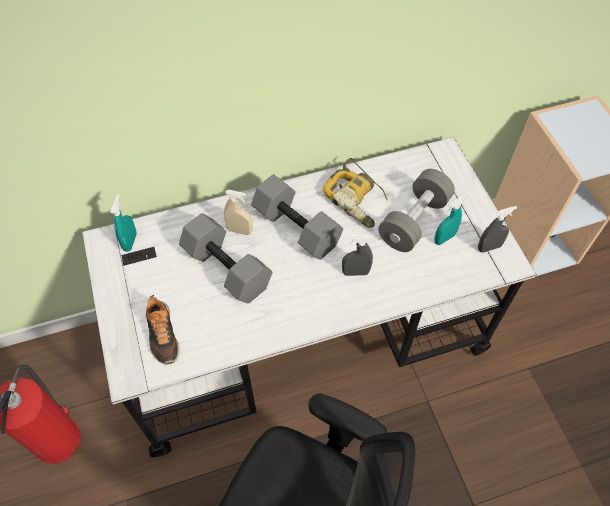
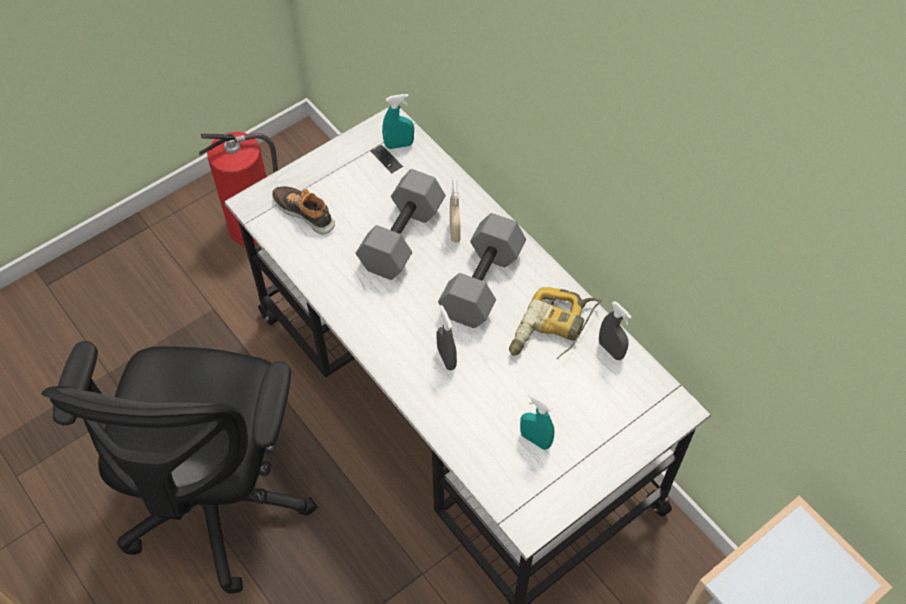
camera: 70 degrees right, 0 degrees up
(162, 335) = (305, 212): shoe -> shoe turned 75 degrees clockwise
(414, 221) = (546, 400): grey dumbbell -> none
(489, 247) = (544, 494): grey spray bottle -> grey spray bottle (611, 350)

